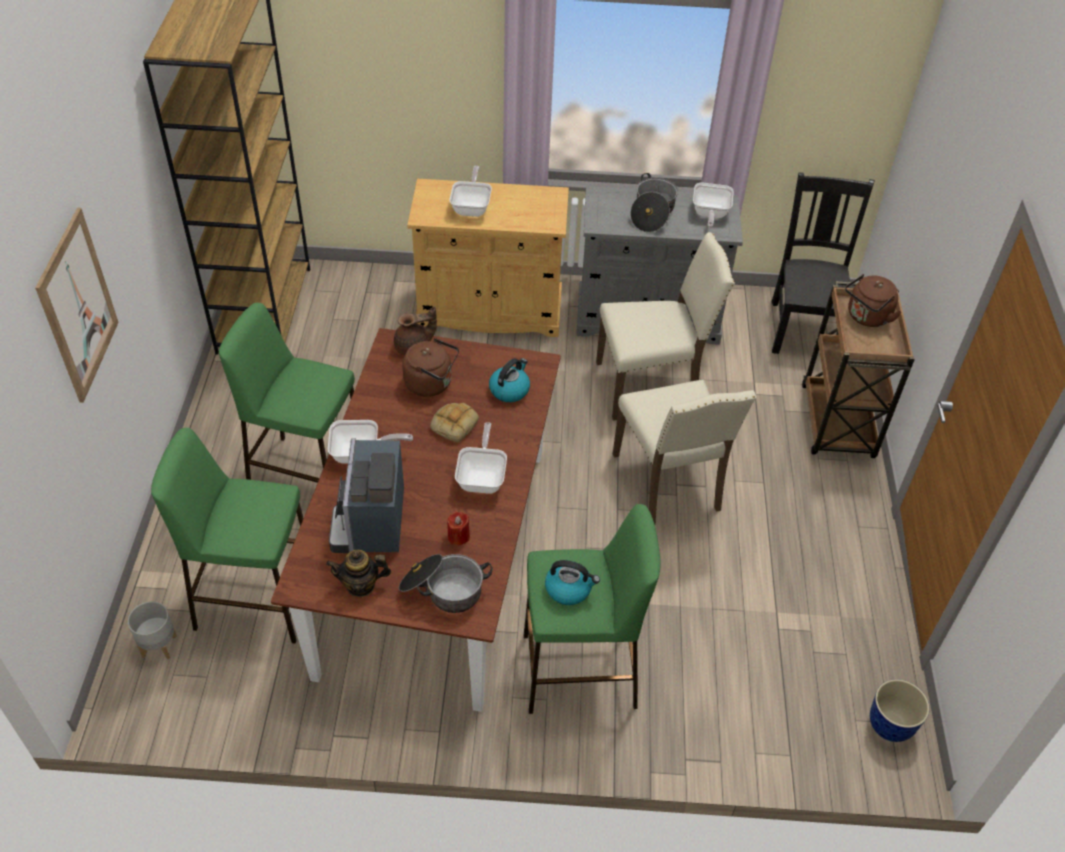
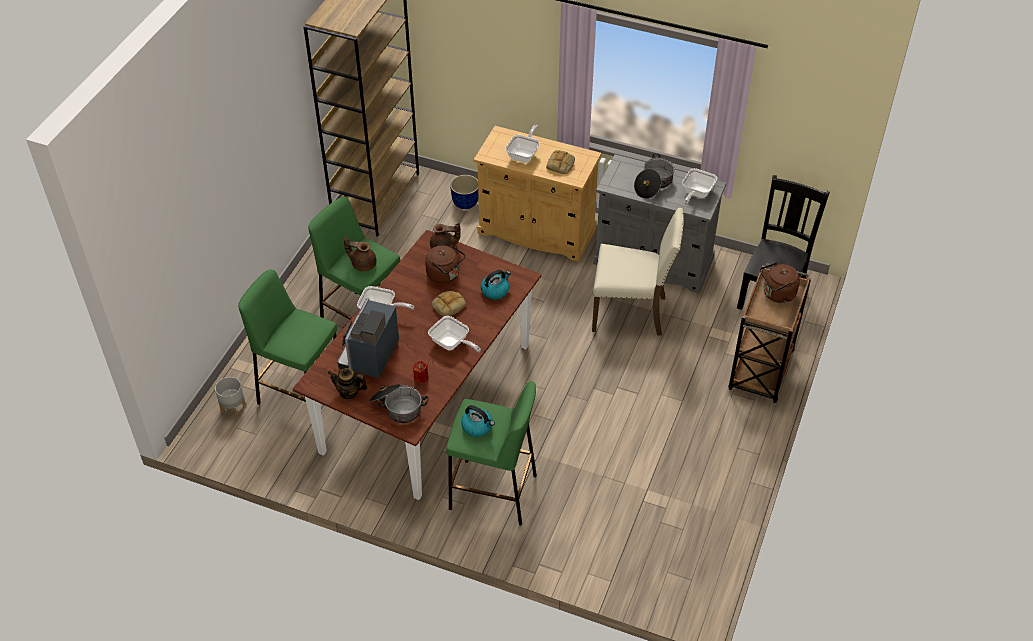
camera: 20 degrees right, 0 degrees up
(78, 306) = (223, 180): picture -> none
(307, 393) = (363, 264): none -> brown teapot
(482, 477) = (452, 344): frying pan -> frying pan turned 105 degrees clockwise
(525, 211) = (561, 165): none -> bread
(670, 483) = (612, 385): beige chair -> none
(890, 726) = (690, 582): planter -> planter (465, 204)

